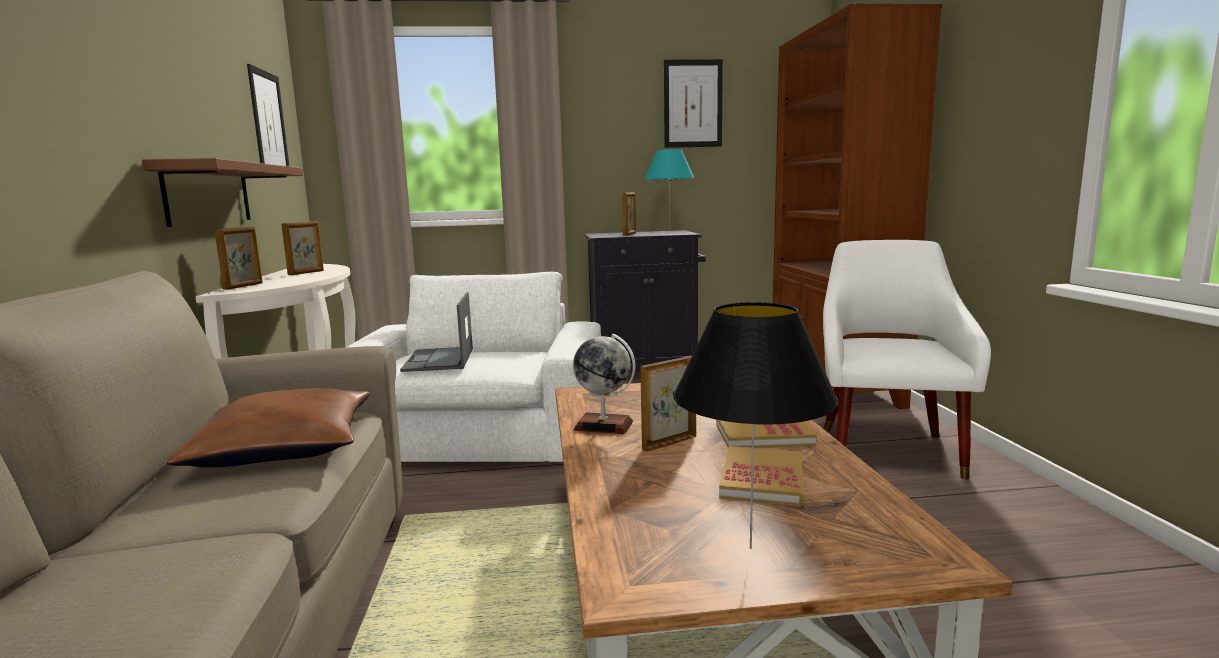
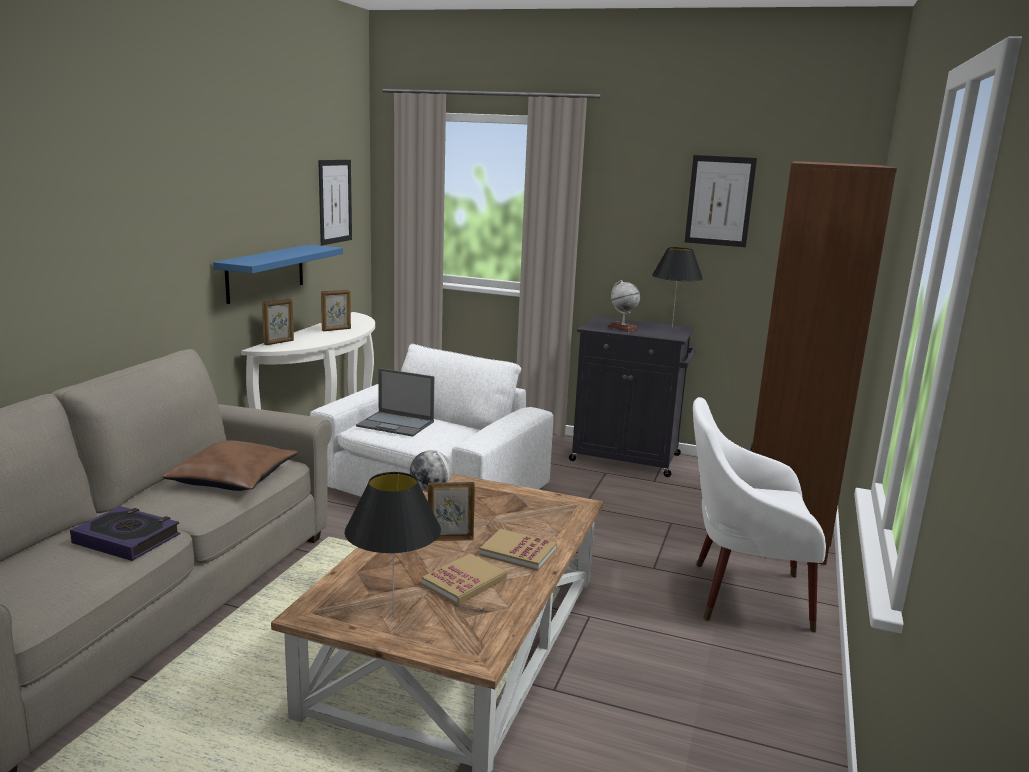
camera: 25 degrees right, 5 degrees up
(162, 575) = (127, 539): none -> book
(208, 194) = (265, 273): brown shelf -> blue shelf
(439, 360) = (396, 424): laptop -> laptop turned 90 degrees counterclockwise
(629, 234) = (622, 328): picture frame -> globe
(669, 231) = (672, 328): turquoise table lamp -> black table lamp
(887, 447) = (740, 594): white armchair -> white armchair turned 120 degrees counterclockwise

